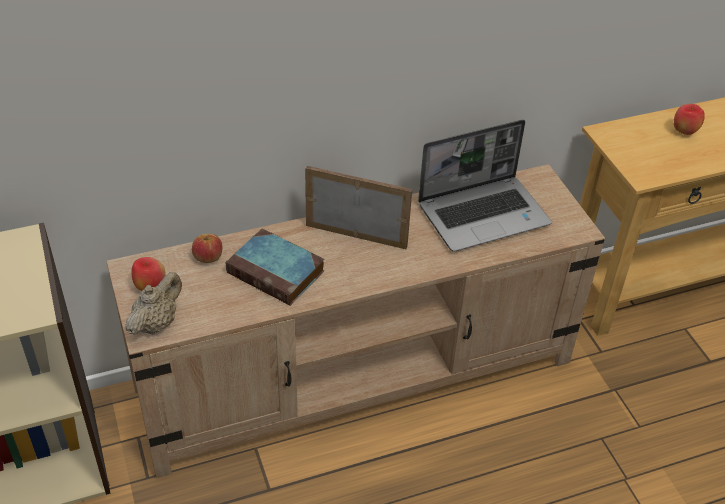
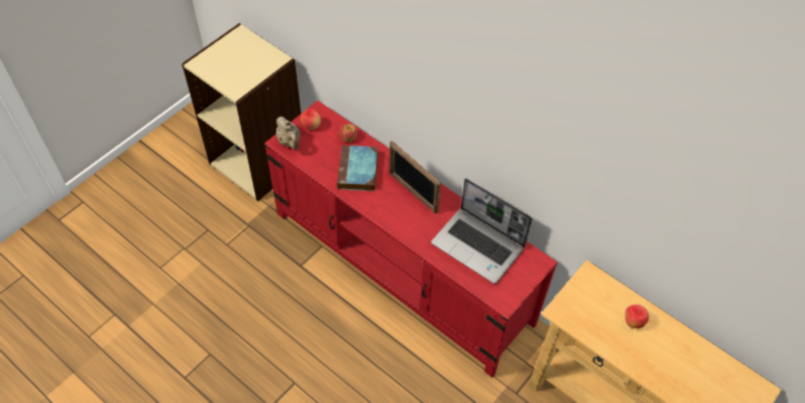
camera: 60 degrees right, 10 degrees up
(156, 323) = (289, 142): beige teapot -> beige teapot turned 60 degrees clockwise
(356, 235) = (412, 192): picture frame -> picture frame turned 150 degrees clockwise
(358, 375) = (402, 268): beige tv stand -> red tv stand

